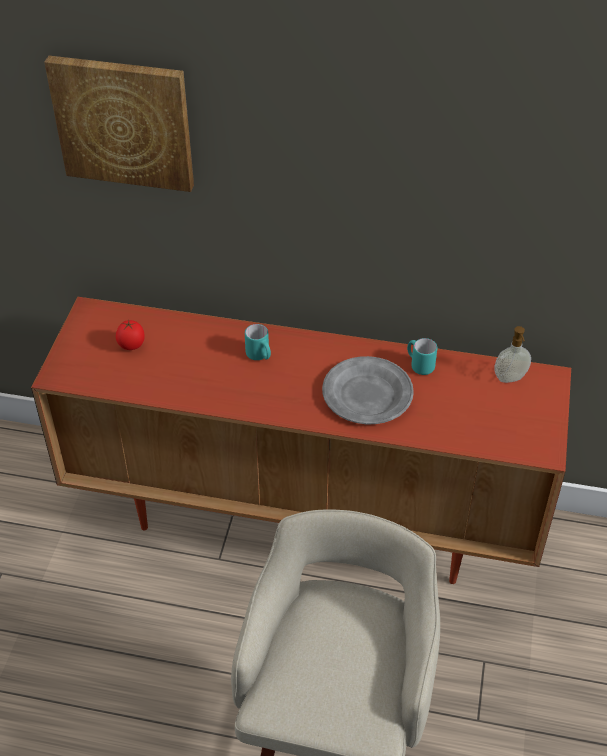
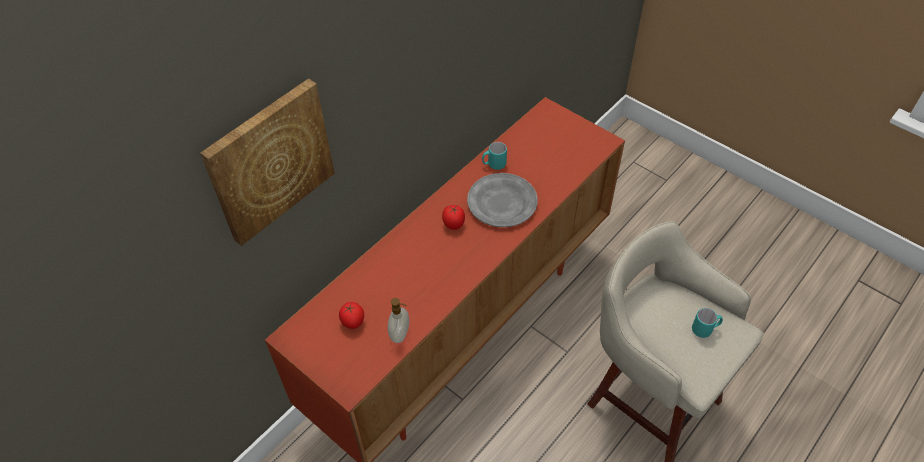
camera: 60 degrees left, 5 degrees up
(260, 356) = (423, 246): turquoise mug -> turquoise mug (705, 329)
(306, 367) = (453, 224): none -> tomato
(510, 378) = (535, 127): soap dispenser -> soap dispenser (401, 334)

